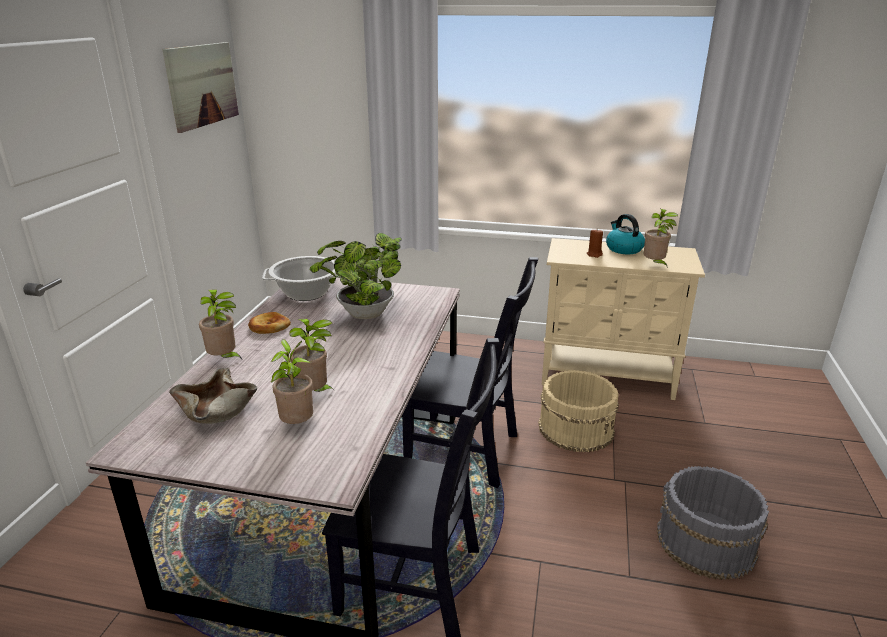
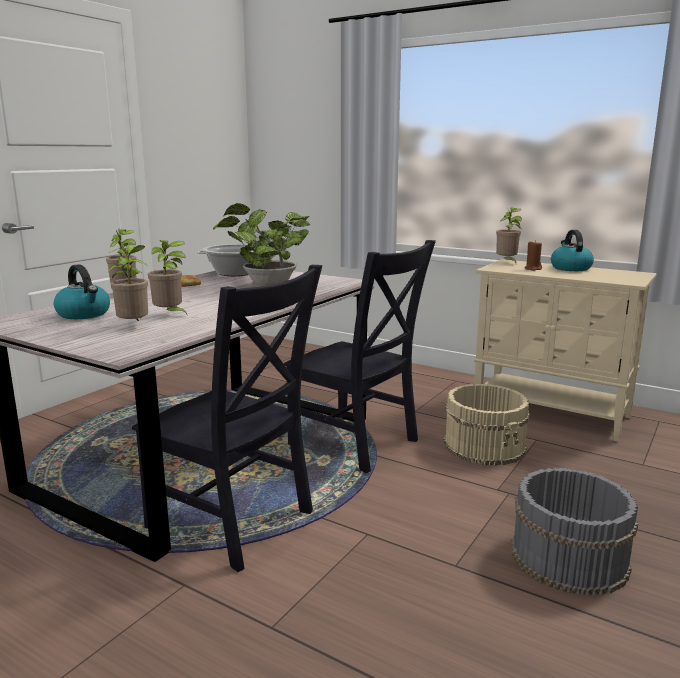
camera: 20 degrees right, 10 degrees down
(202, 85) = (206, 113): picture -> none
(215, 410) = (84, 314): beige bowl -> kettle
(654, 265) = (592, 278): potted plant -> potted plant (507, 262)

